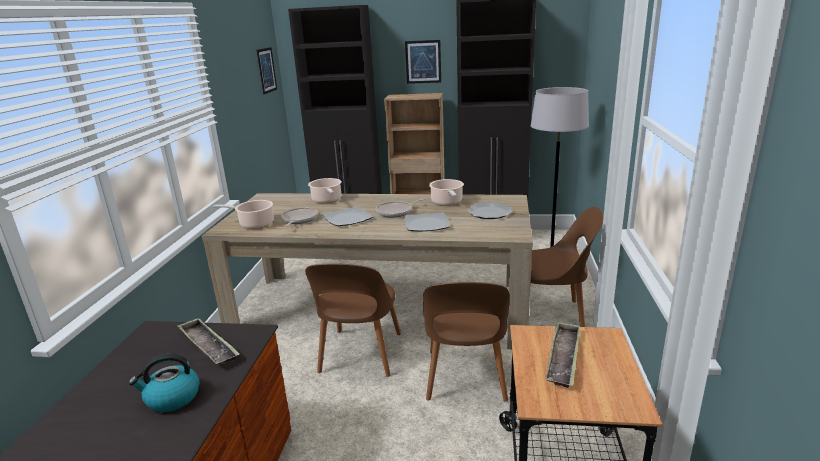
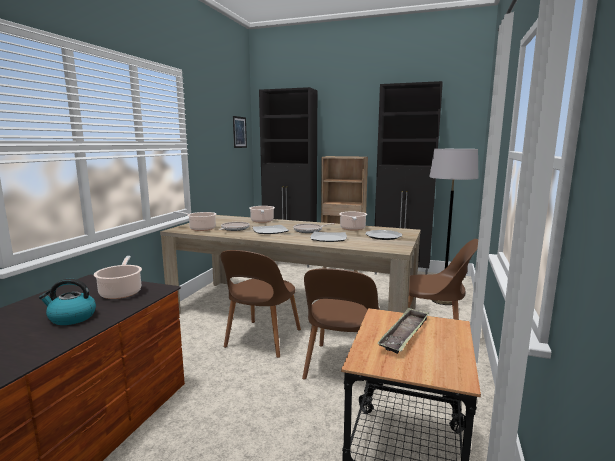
camera: 10 degrees right, 10 degrees down
(208, 346) = (121, 292): tray -> cooking pot
(423, 62) = (355, 133): picture -> none

